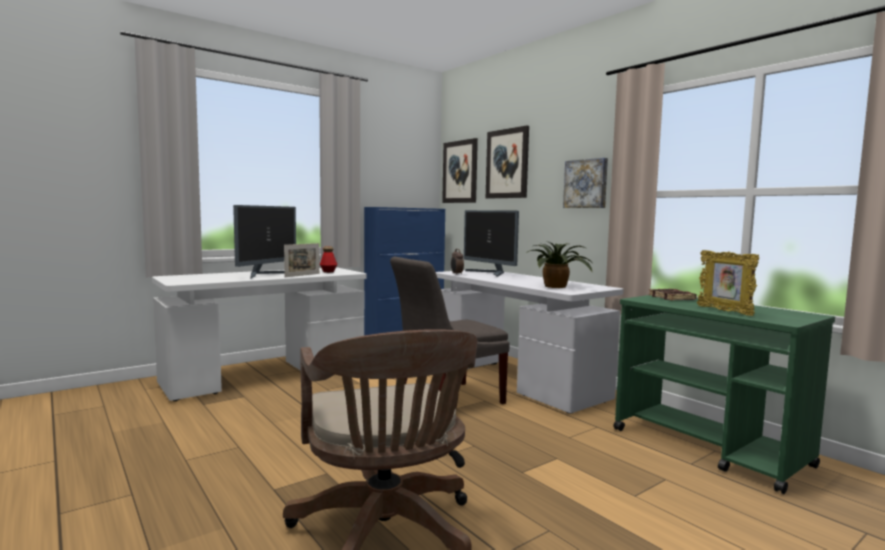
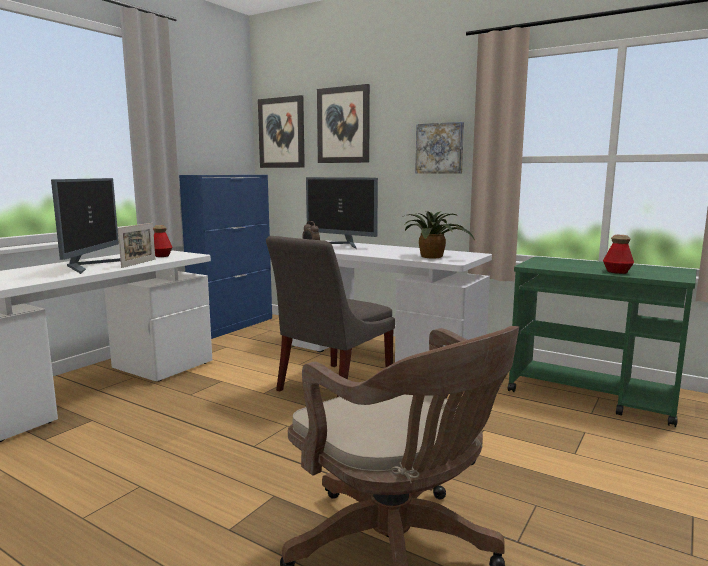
camera: 20 degrees left, 5 degrees up
(672, 298) = (553, 261): brown book -> none
(724, 311) = (617, 272): picture frame -> bottle

